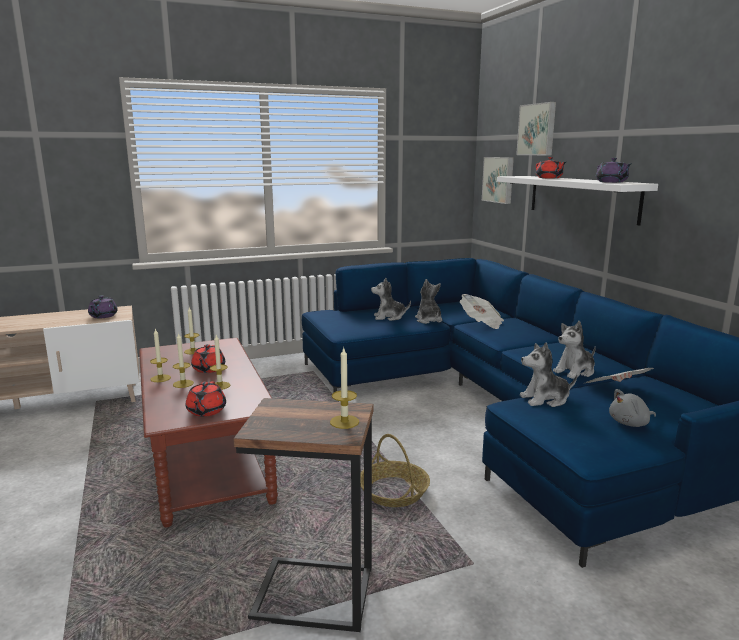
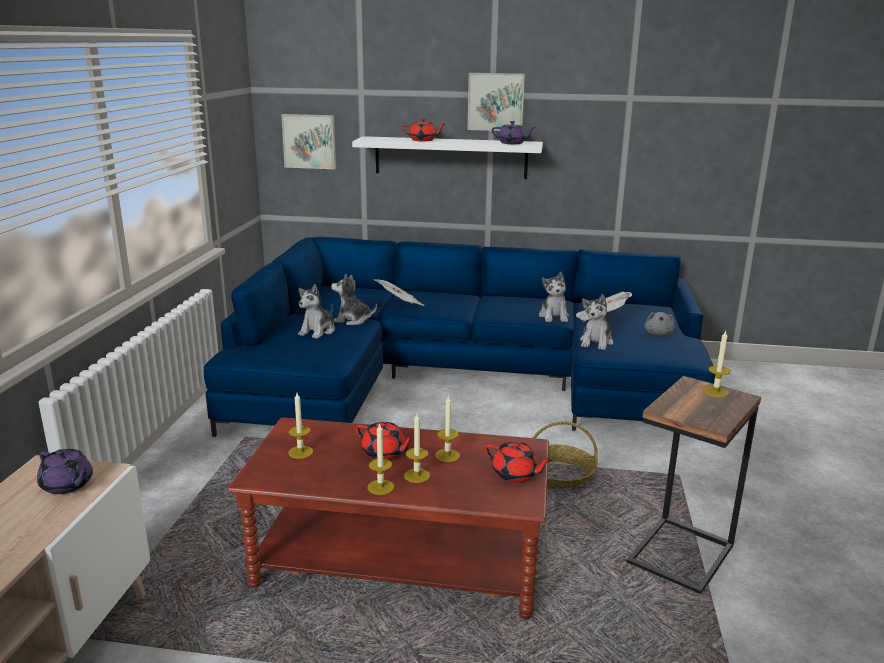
camera: 60 degrees left, 5 degrees up
(537, 129) = (373, 85): picture -> picture (496, 101)

